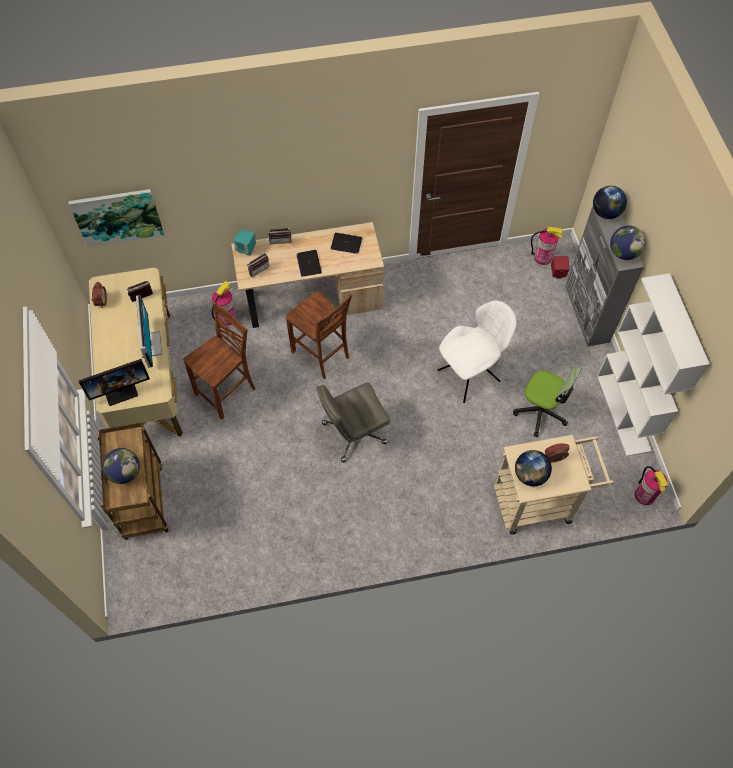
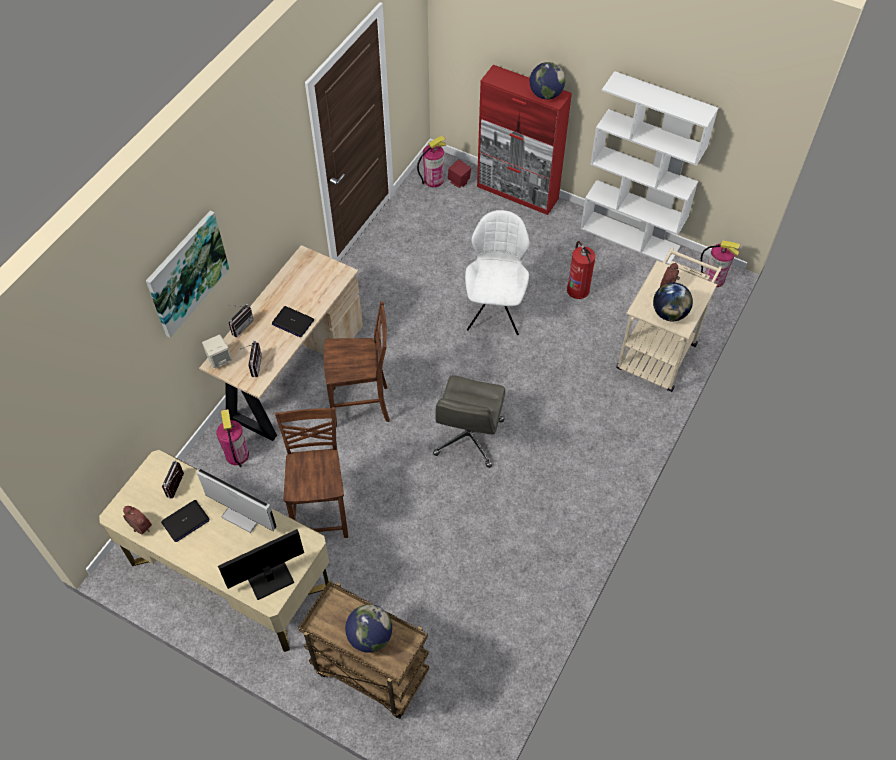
camera: 50 degrees left, 5 degrees down
(118, 217) = (93, 418): picture -> picture (187, 273)
(120, 390) = (269, 578): monitor -> monitor turned 135 degrees counterclockwise
(246, 249) = (219, 359): turquoise speaker -> beige speaker
(346, 243) = (302, 279): laptop -> laptop (185, 521)
(540, 412) = (578, 289): office chair -> fire extinguisher
(587, 314) = (518, 193): grey cabinet -> red cabinet
(606, 213) = (496, 77): globe -> none

